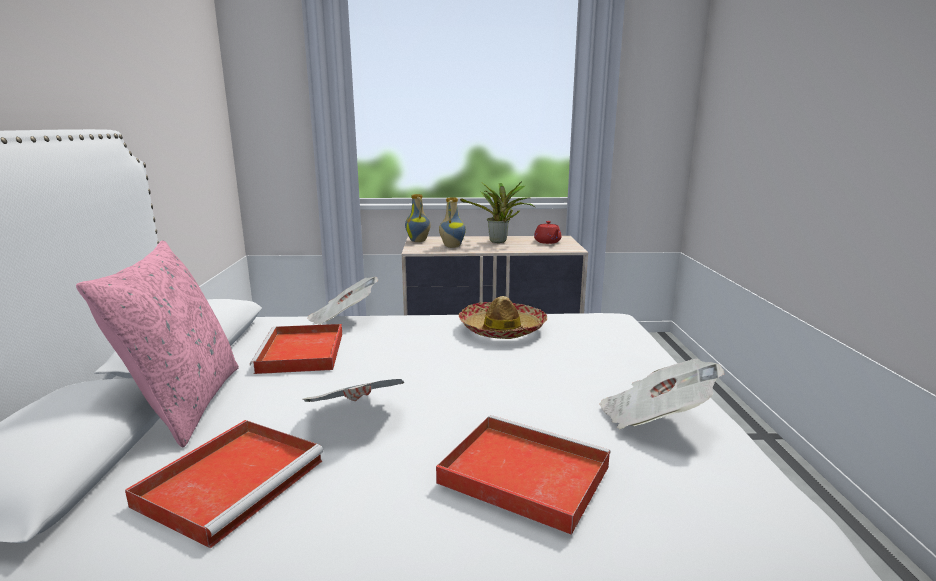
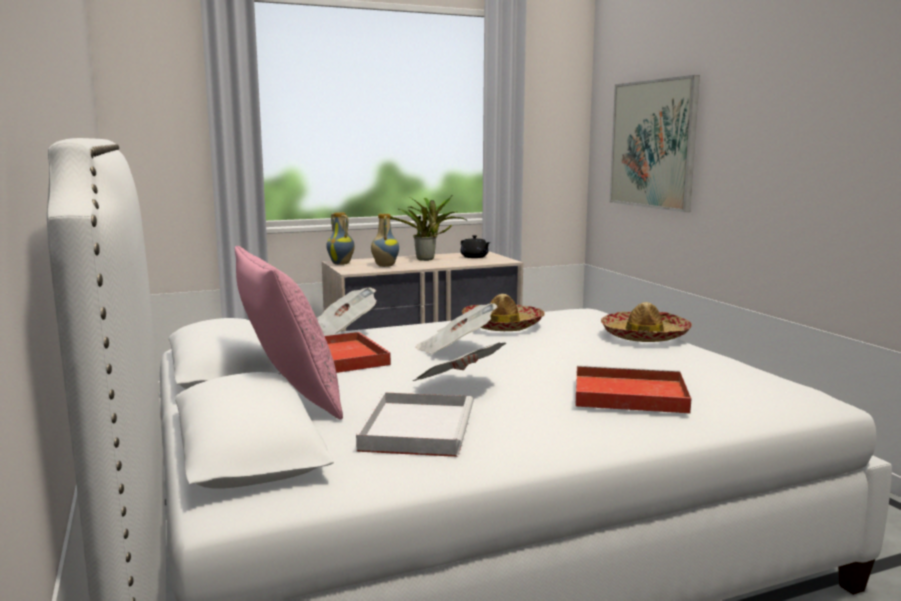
camera: 20 degrees left, 5 degrees down
(233, 480) = (417, 428): red tray -> white tray
(547, 242) = (475, 257): red teapot -> black teapot
(645, 367) = (644, 336): none -> hat
(653, 418) = (682, 359): newspaper -> newspaper (455, 349)
(750, 132) = (653, 144): none -> picture

